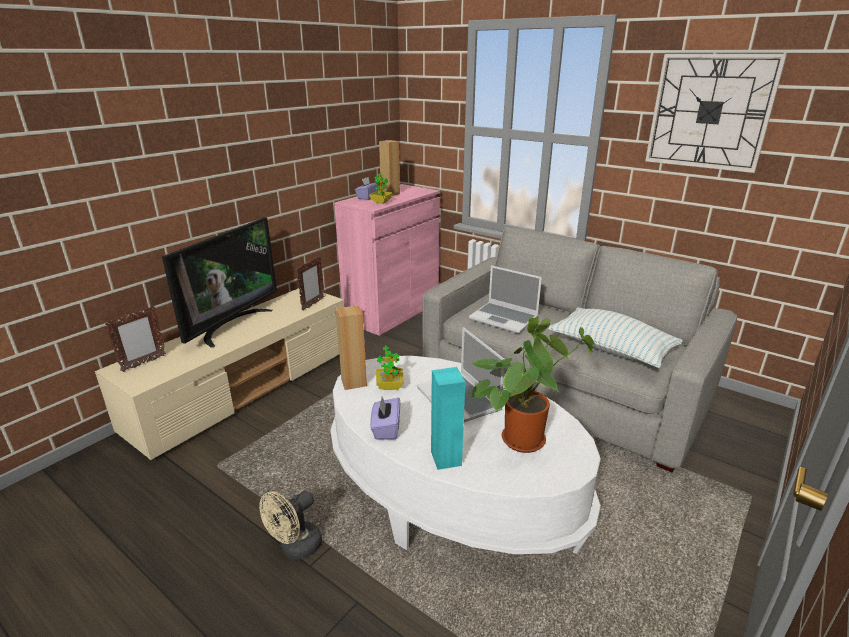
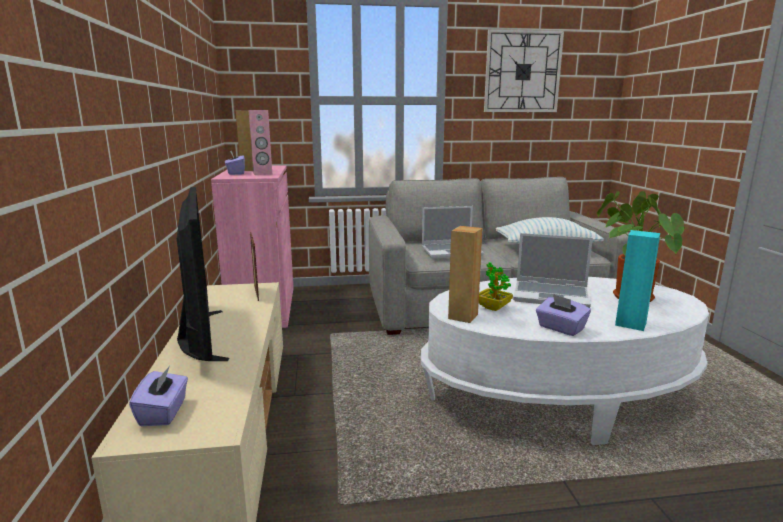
camera: 45 degrees left, 10 degrees down
(143, 363) = (164, 412): picture frame -> purple tissue box
(295, 548) = (546, 504): beige fan -> none
(381, 202) = (262, 174): potted plant -> pink speaker

